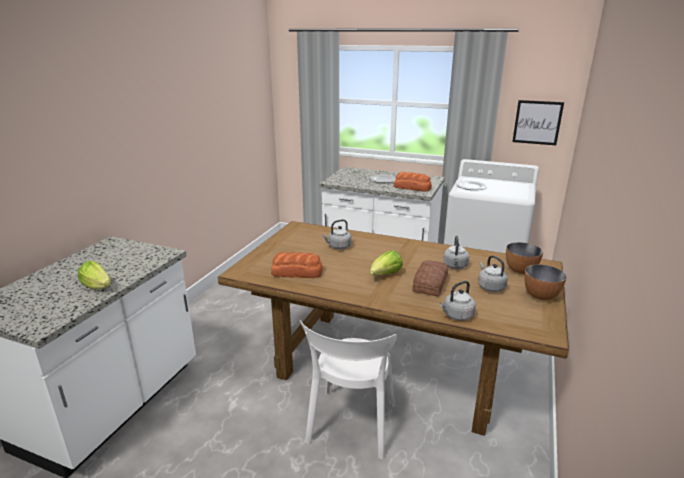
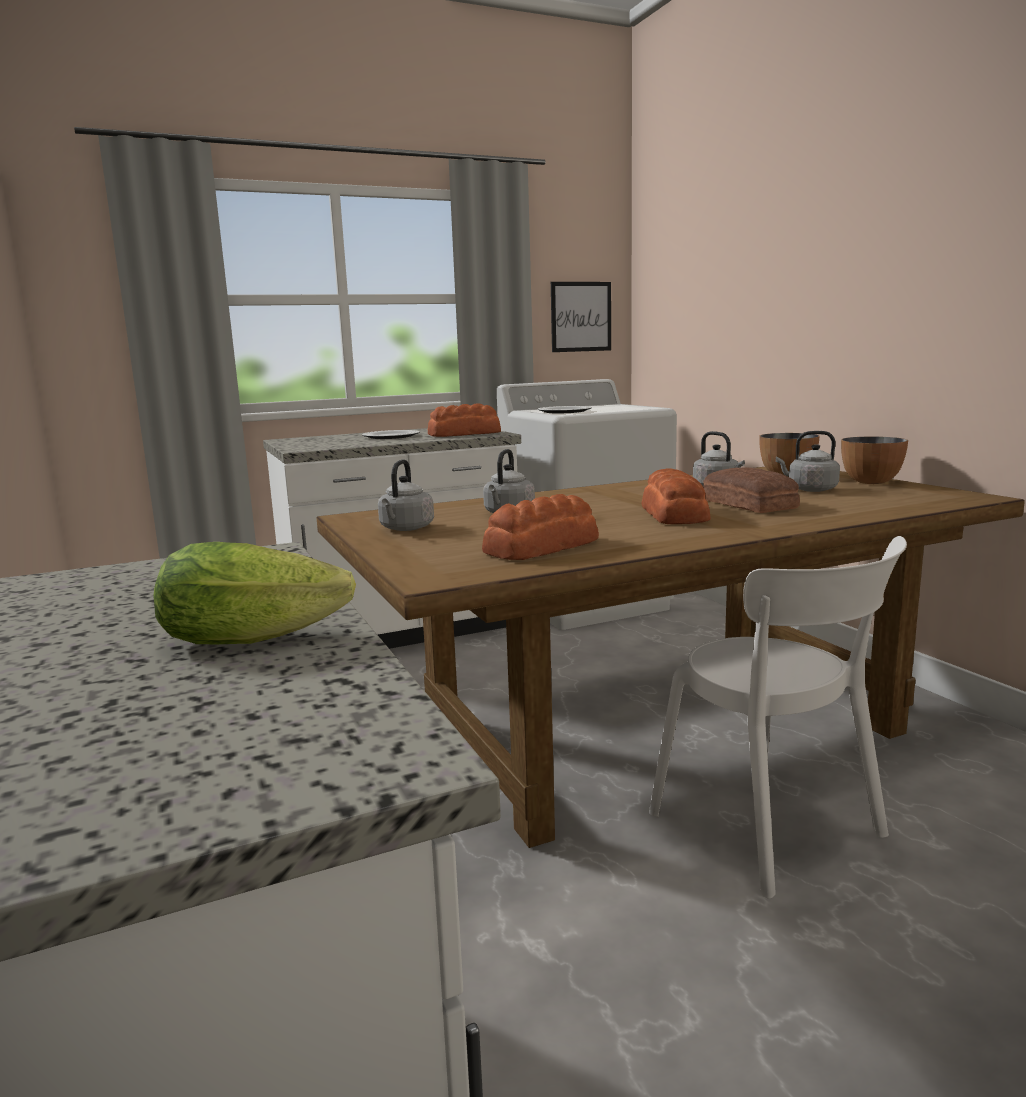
camera: 45 degrees left, 10 degrees down
(385, 275) = (674, 514): lettuce -> bread
(456, 316) = (871, 512): grey kettle -> grey kettle (405, 529)

